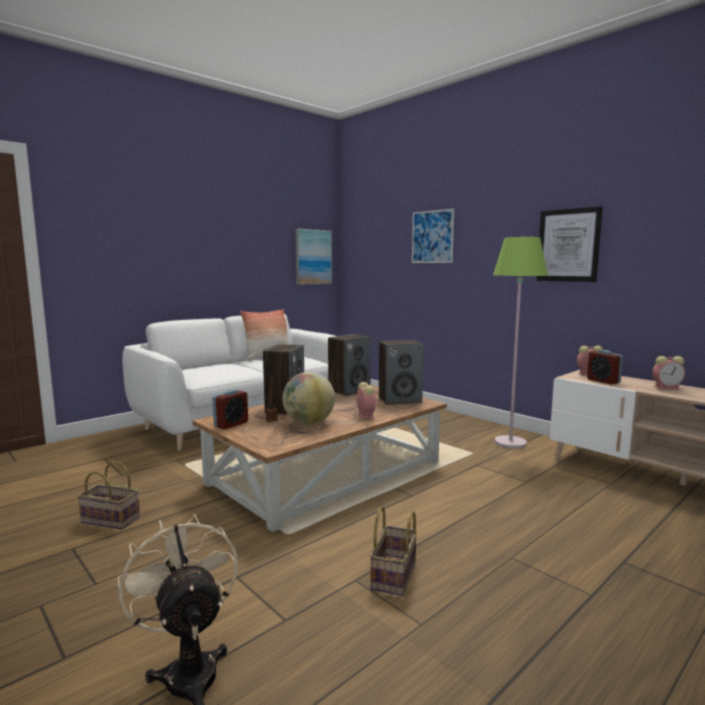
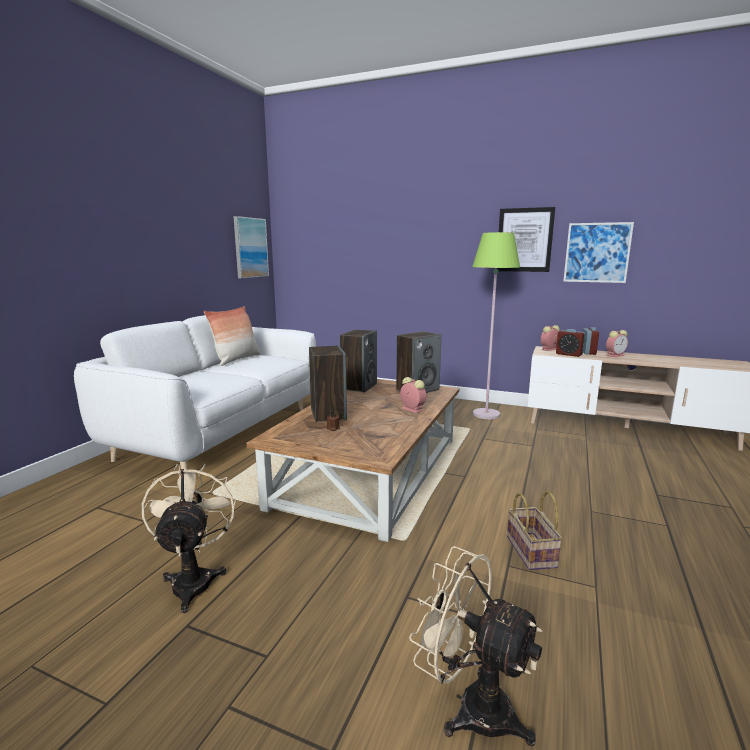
camera: 25 degrees left, 5 degrees up
(108, 520) = (194, 579): basket -> beige fan
(231, 424) = (299, 440): alarm clock -> alarm clock (588, 352)
(309, 423) = (374, 425): globe -> none
(432, 237) = (386, 229): picture -> picture (597, 252)

